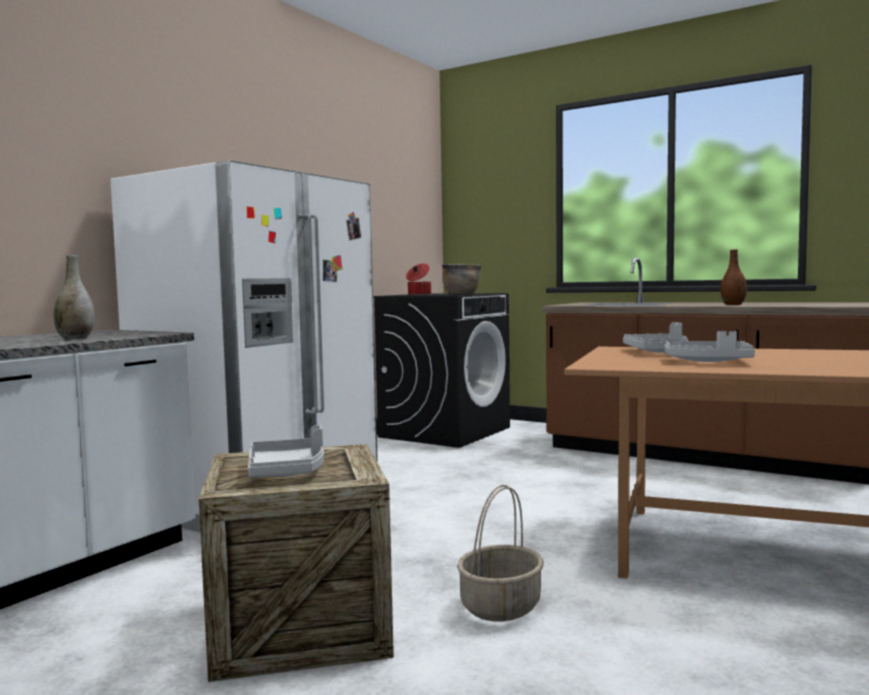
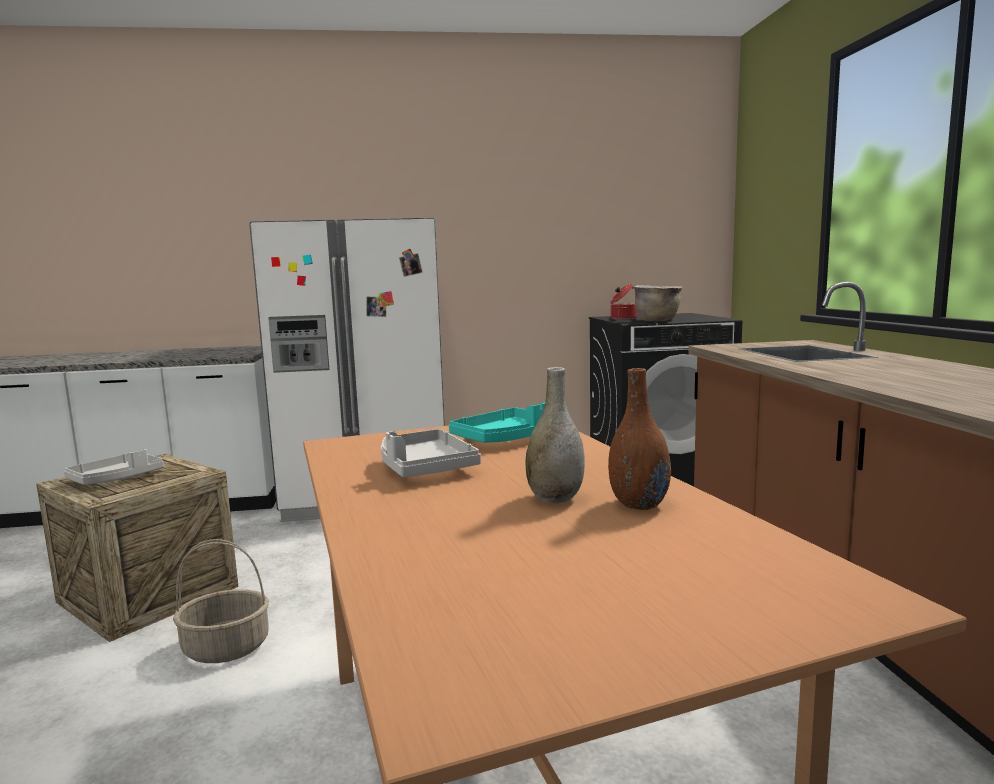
camera: 50 degrees right, 5 degrees up
(75, 338) = (184, 355): grey vase -> grey vase (555, 498)
(658, 352) = (506, 439): grey tray -> turquoise tray
(733, 304) = (887, 376): brown vase -> brown vase (639, 504)

